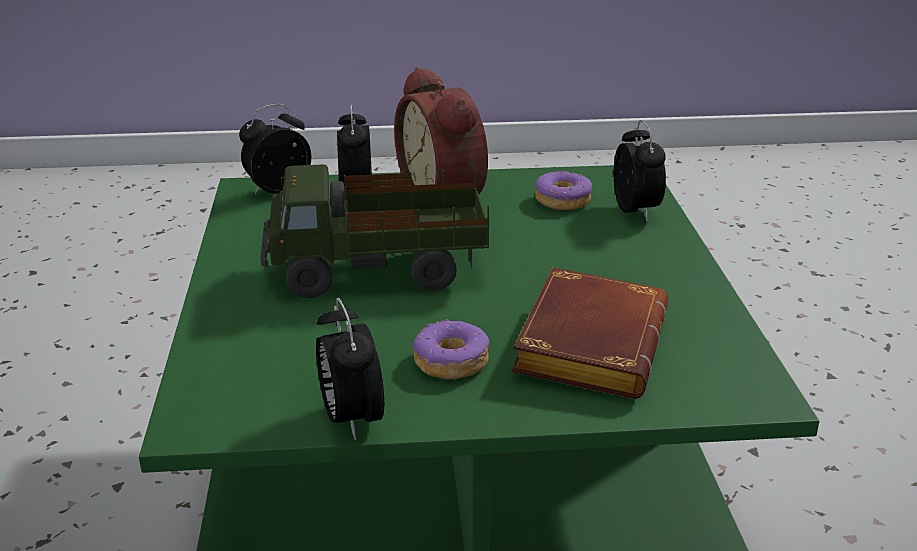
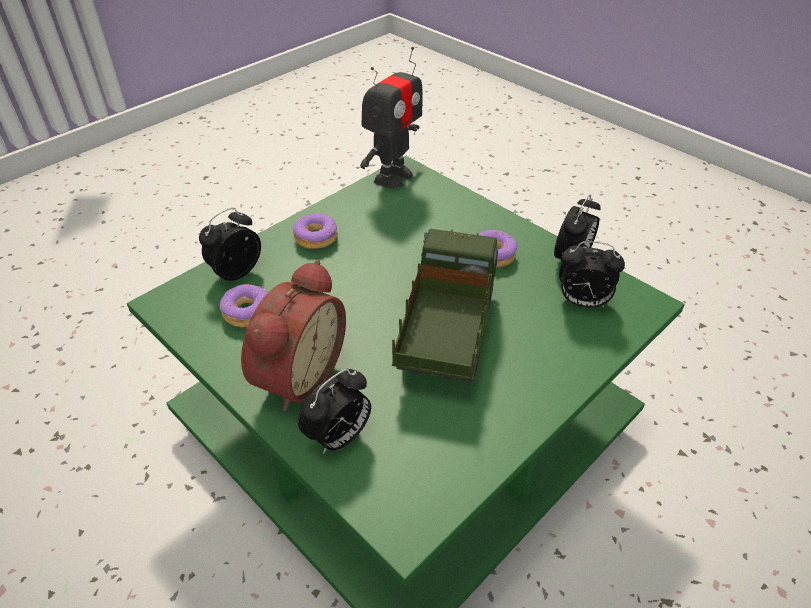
camera: 130 degrees left, 15 degrees up
(278, 190) = (387, 498): alarm clock -> alarm clock (582, 302)
(378, 273) = (446, 335): toy truck -> toy truck turned 120 degrees counterclockwise
(586, 343) = (422, 225): brown book -> none
(649, 267) = (316, 237): none -> donut
(749, 375) = (393, 176): none -> toy robot

